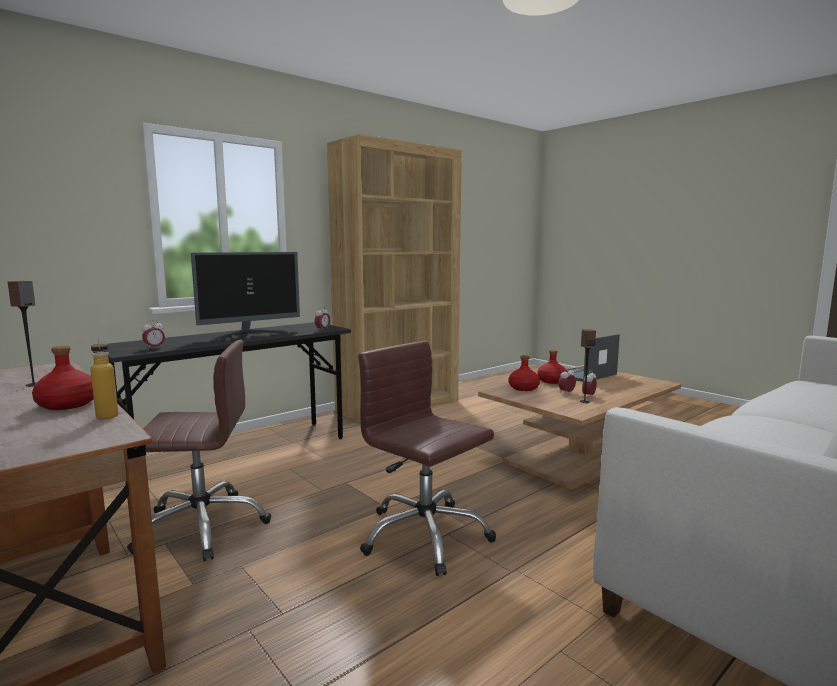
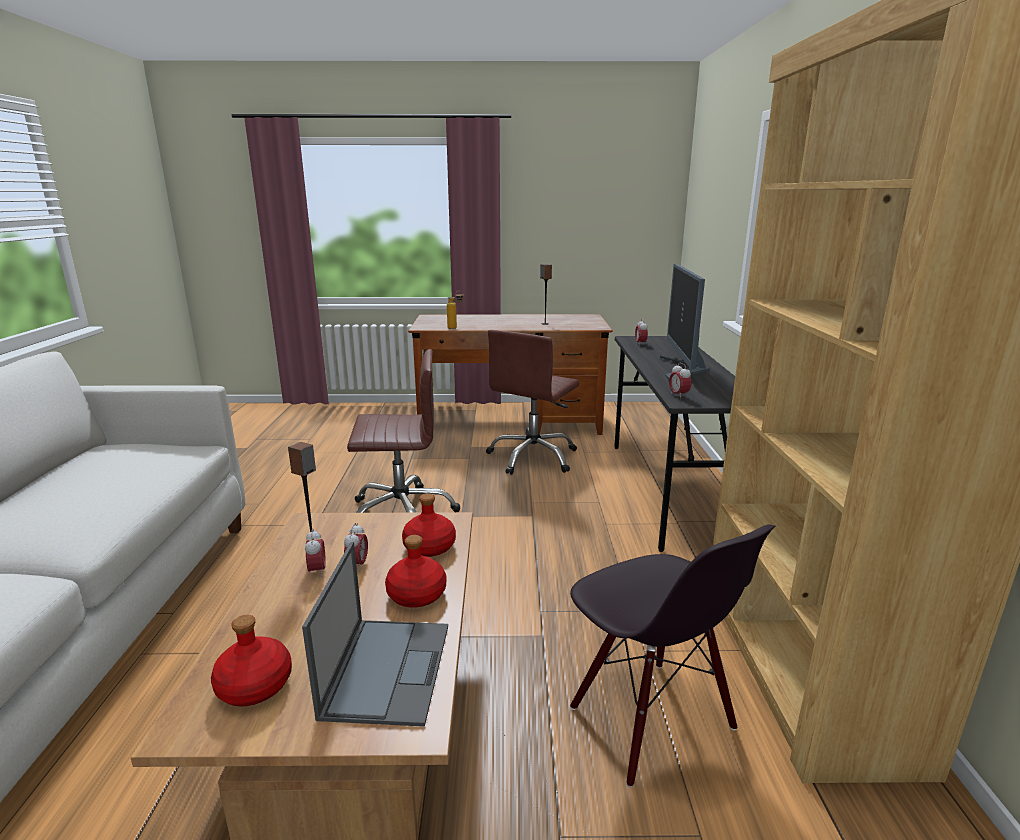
camera: 130 degrees right, 10 degrees up
(68, 404) = (487, 326): red bottle -> red bottle (254, 686)
(472, 418) = (650, 719): none -> black chair

